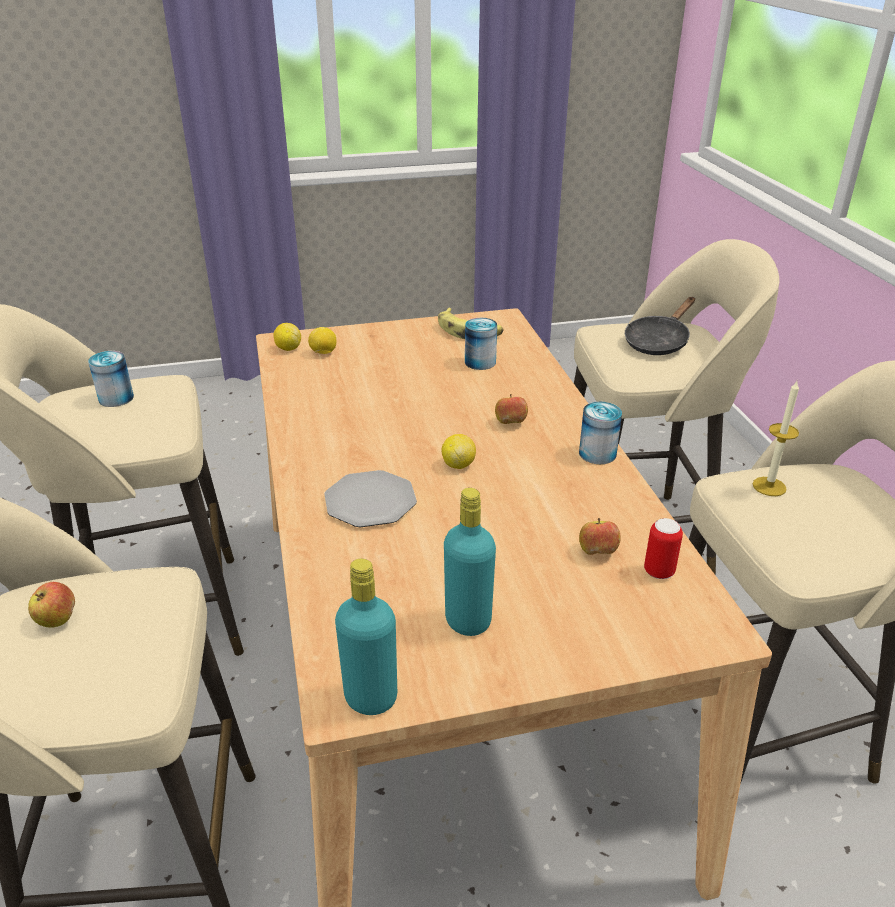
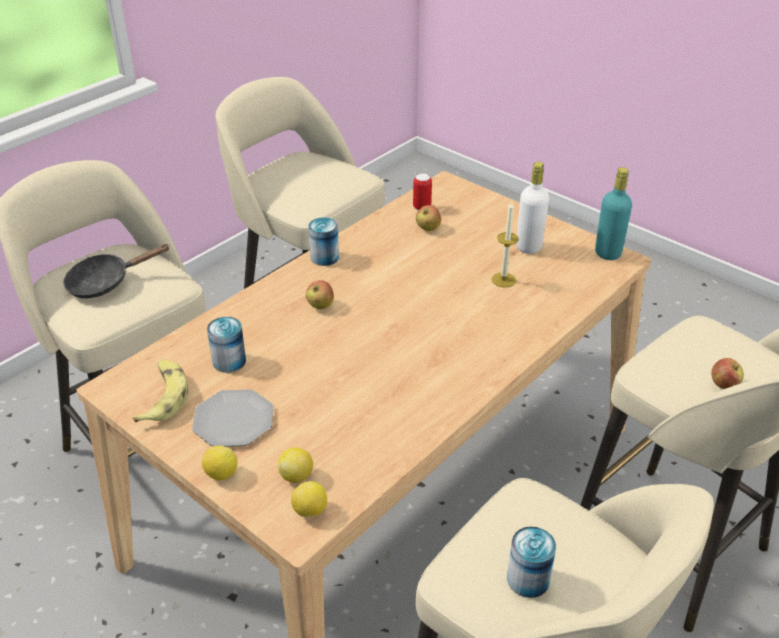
camera: 125 degrees left, 5 degrees up
(370, 502) = (482, 323): plate -> plate (234, 420)
(458, 465) = (399, 306): lemon -> lemon (221, 474)
(468, 621) = (529, 247): turquoise bottle -> white bottle
(658, 342) = (105, 282): black frying pan -> black frying pan turned 150 degrees clockwise
(769, 486) = (298, 195): candle -> candle (503, 280)

